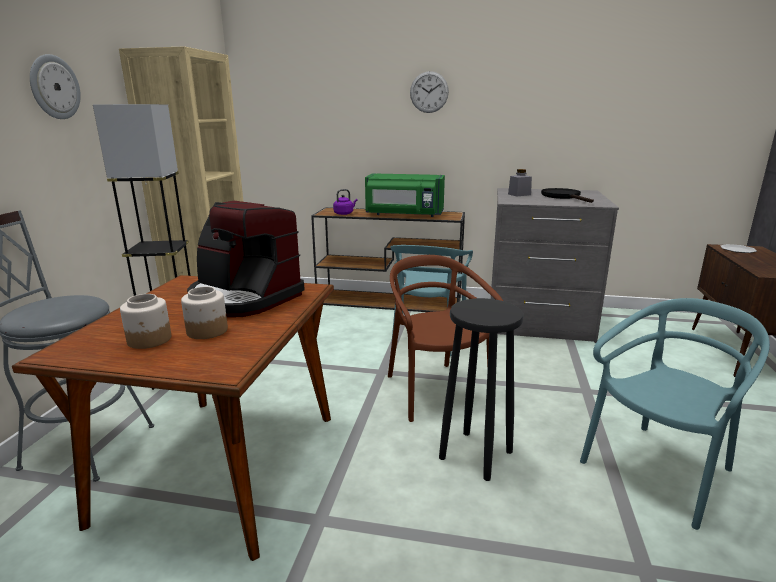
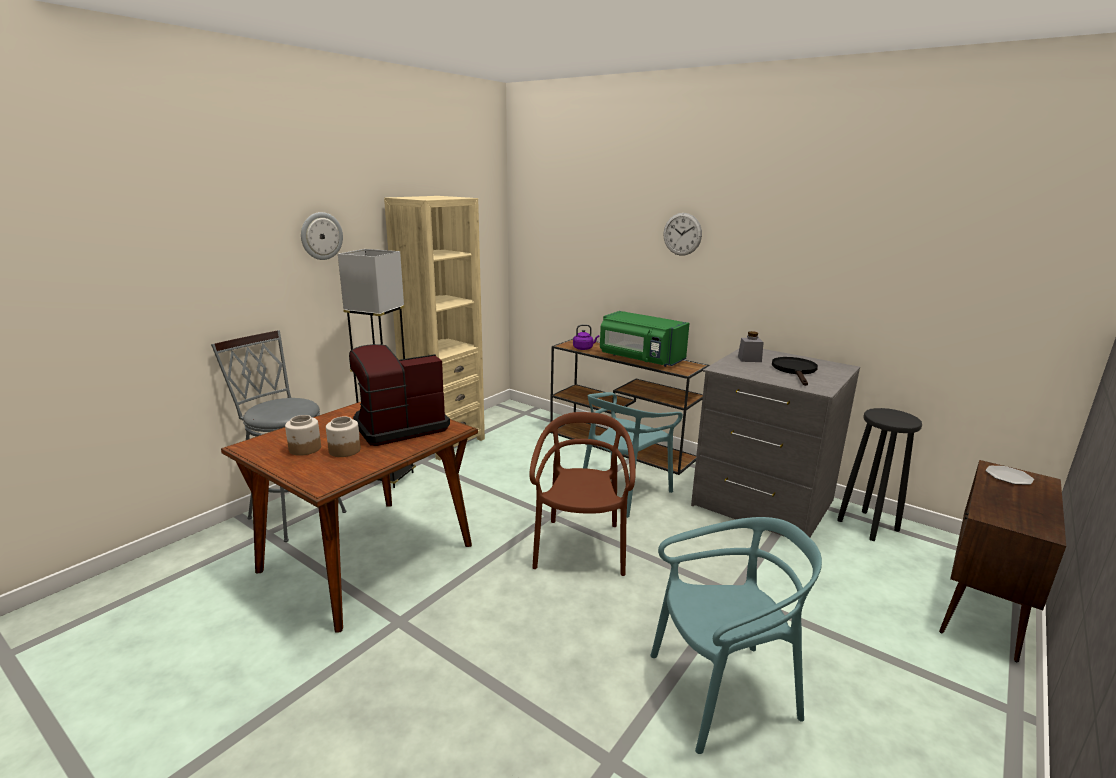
camera: 25 degrees right, 0 degrees up
(244, 297) = (399, 426): coffee machine -> coffee machine turned 90 degrees clockwise
(476, 455) = (562, 616): black stool -> black stool (868, 526)

